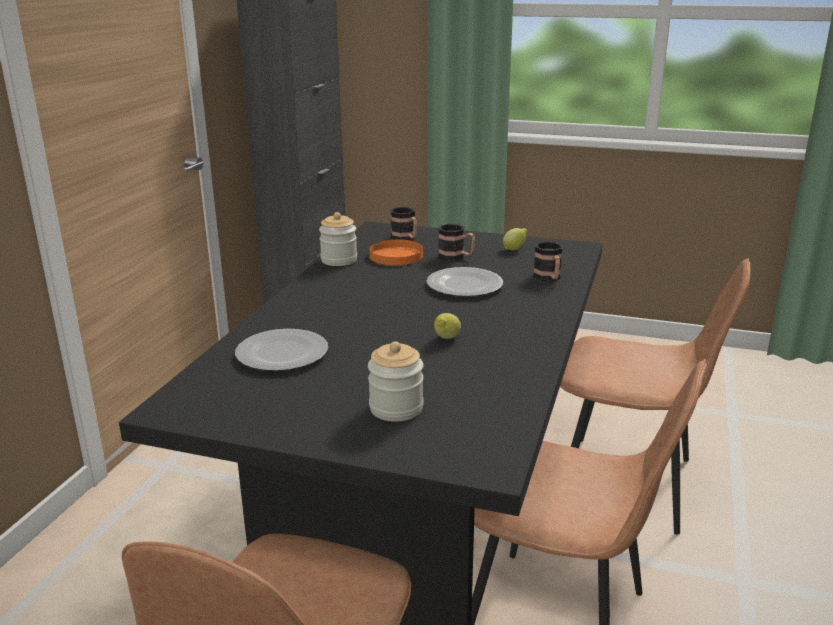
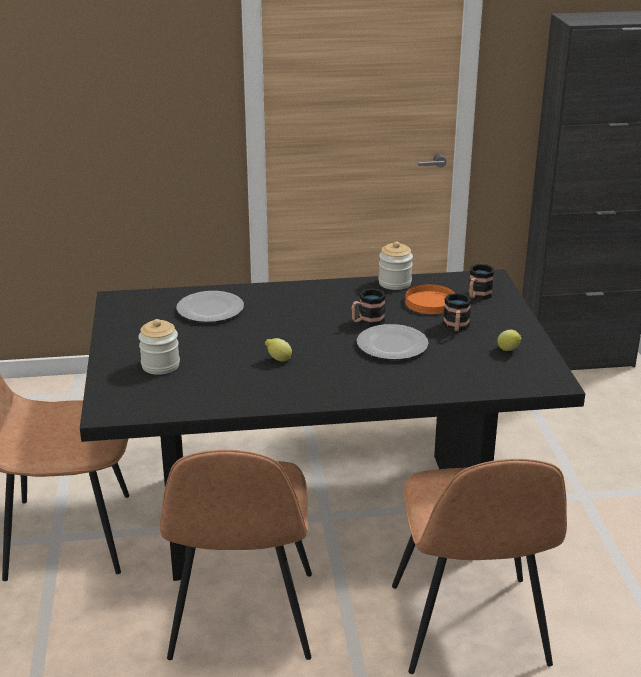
camera: 65 degrees right, 5 degrees up
(549, 278) = (449, 380): mug -> mug (367, 322)

